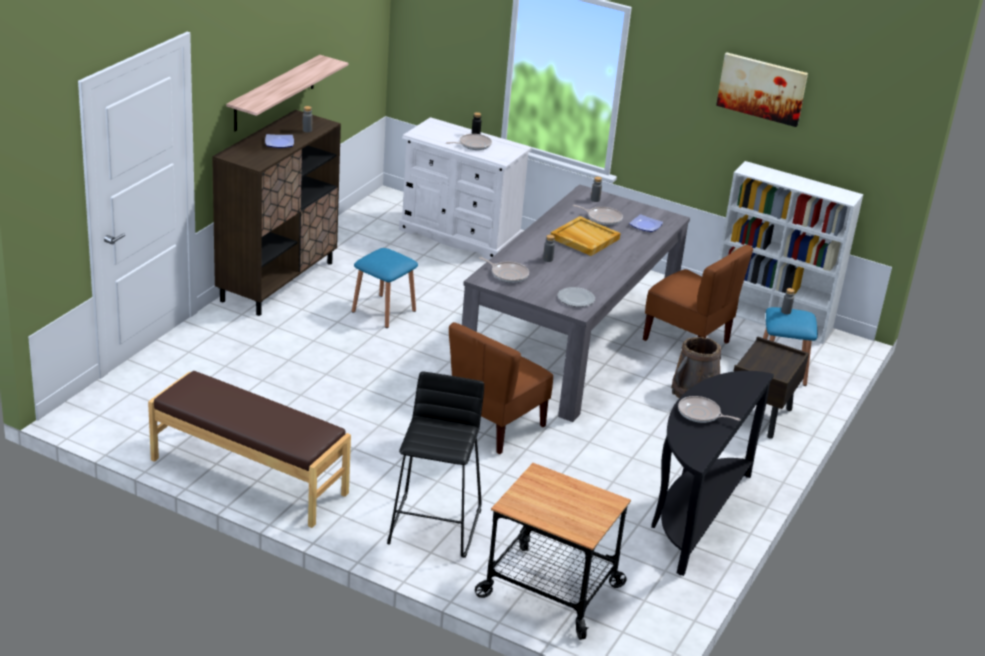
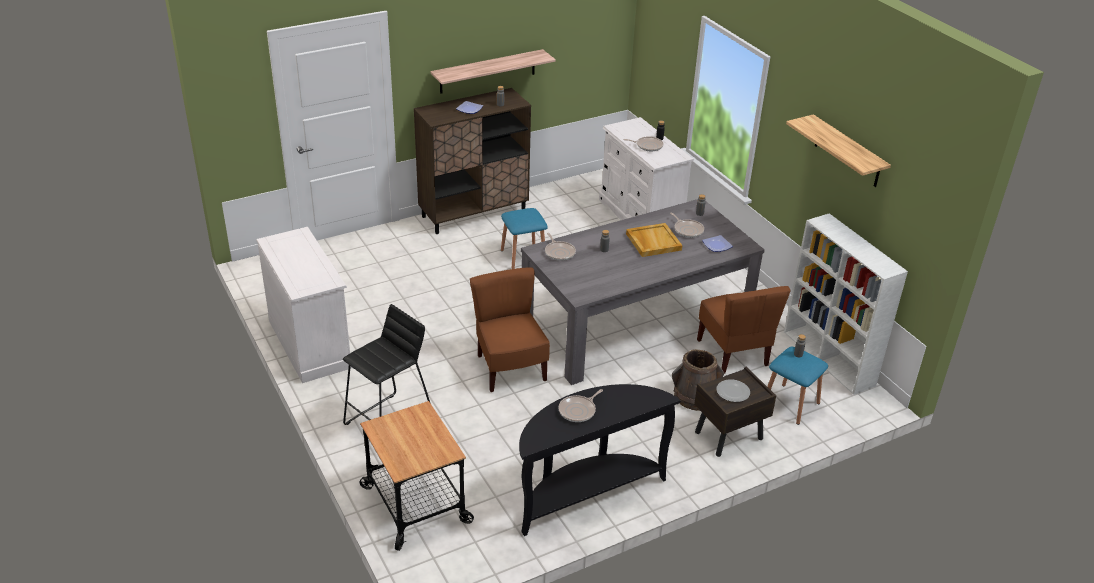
camera: 35 degrees right, 5 degrees up
(248, 477) = (310, 343): brown bench -> white dresser
(495, 427) = (509, 368): brown chair -> brown chair turned 90 degrees clockwise
(576, 298) = (589, 286): plate -> plate (733, 392)
(701, 414) = (578, 410): frying pan -> frying pan turned 105 degrees counterclockwise
(762, 88) = (847, 152): picture -> shelf

